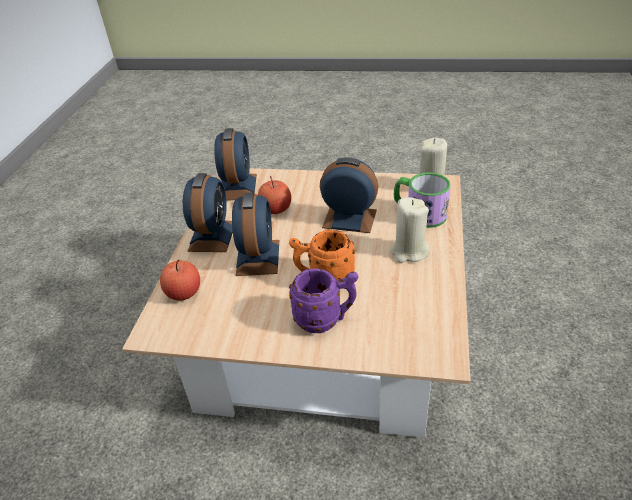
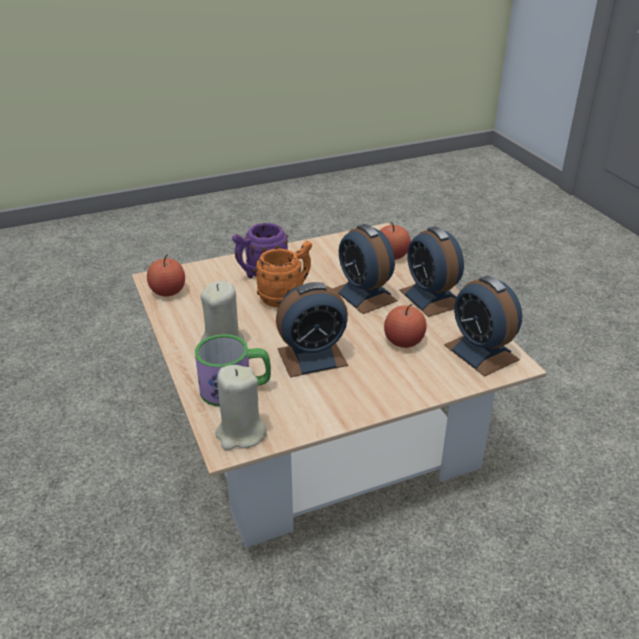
camera: 145 degrees right, 5 degrees down
(435, 331) = (168, 291): none -> apple

